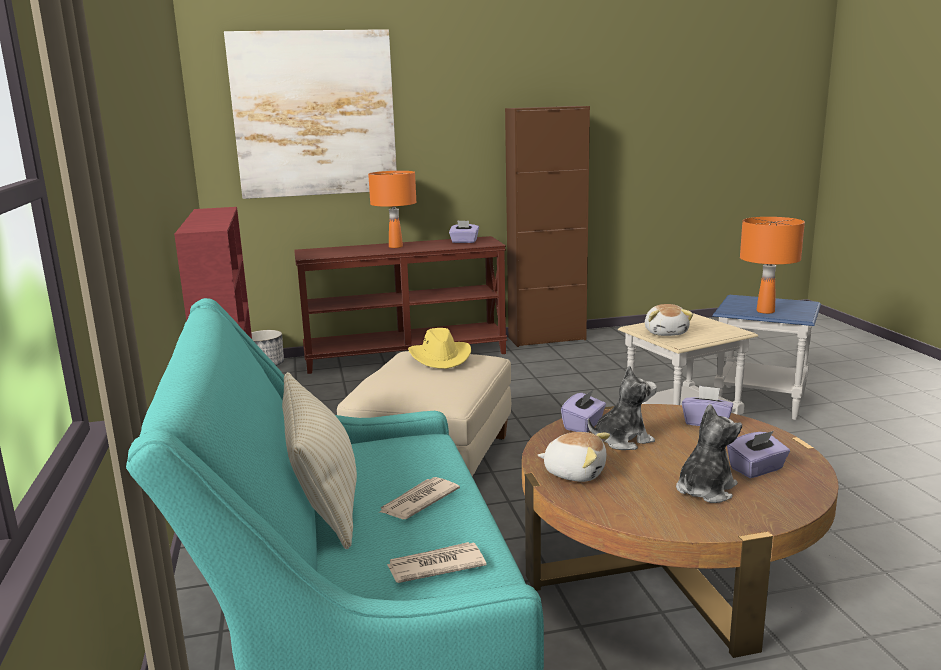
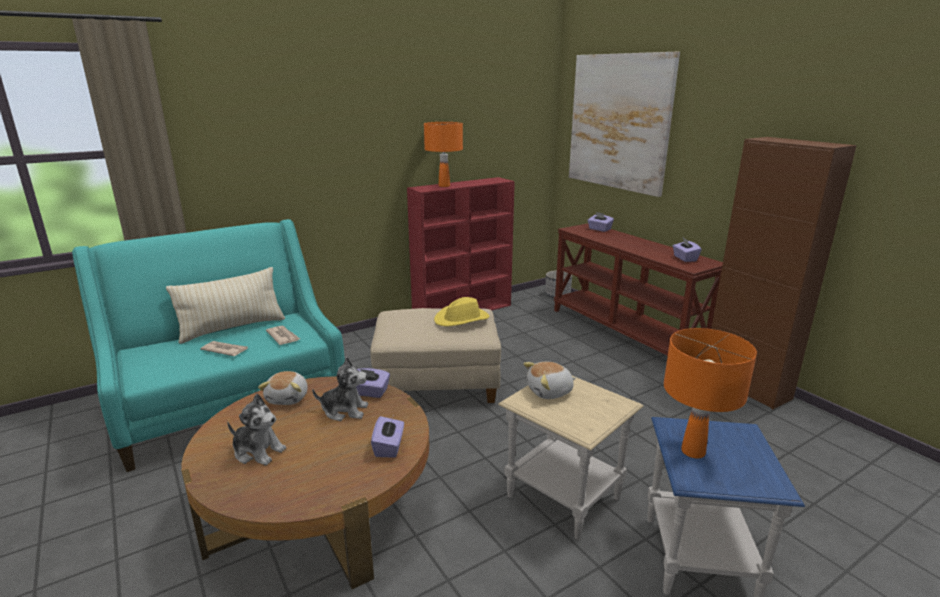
camera: 70 degrees right, 5 degrees up
(395, 247) = (633, 243): orange table lamp -> orange table lamp (444, 186)
(435, 566) = (155, 365): newspaper -> newspaper (283, 336)
(622, 440) = (344, 410): plush toy -> plush toy turned 45 degrees counterclockwise
(757, 469) = (294, 475): purple tissue box -> purple tissue box (599, 229)

